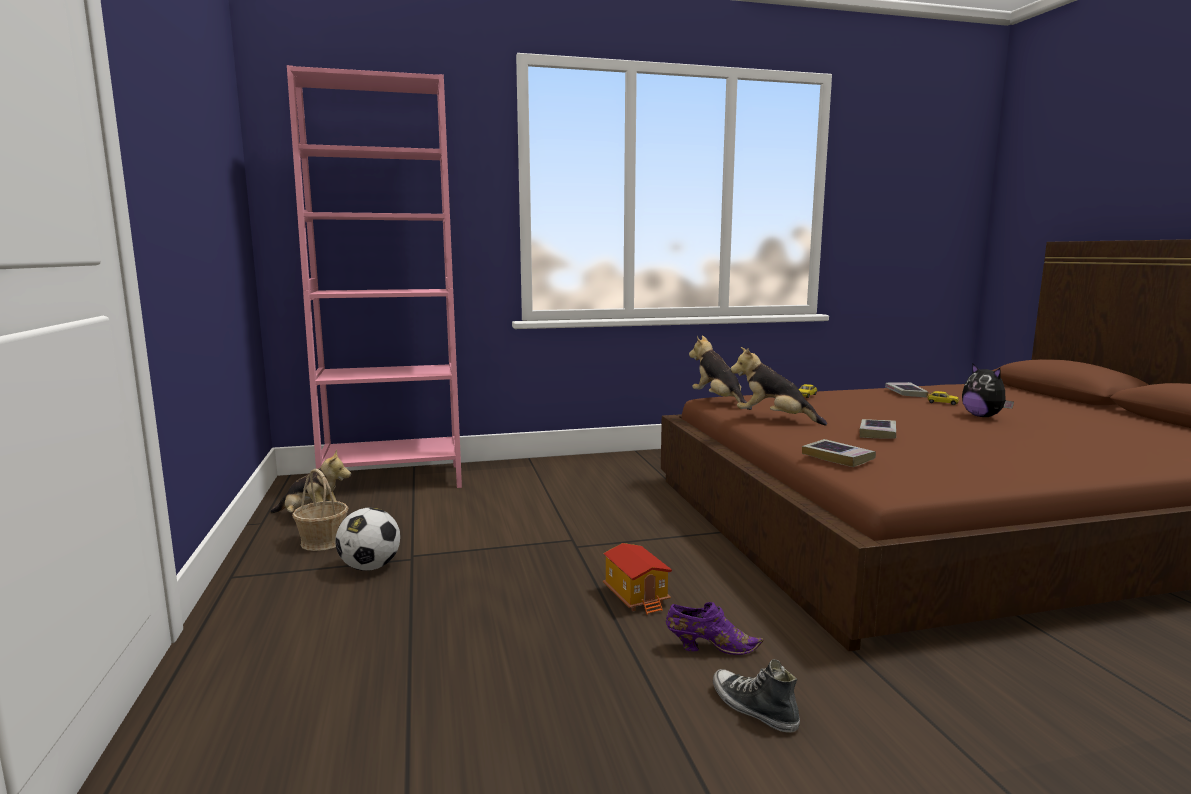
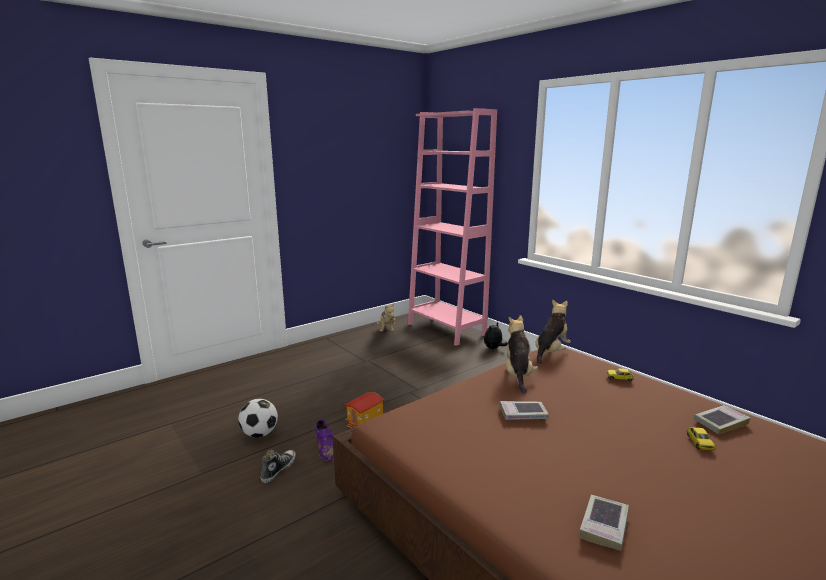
camera: 65 degrees right, 5 degrees up
(323, 542) = (366, 340): basket -> none
(370, 567) = (351, 356): football -> football (259, 434)
(838, 457) = (434, 402): book -> book (604, 525)
(983, 416) = (665, 465): plush toy -> plush toy (493, 348)

